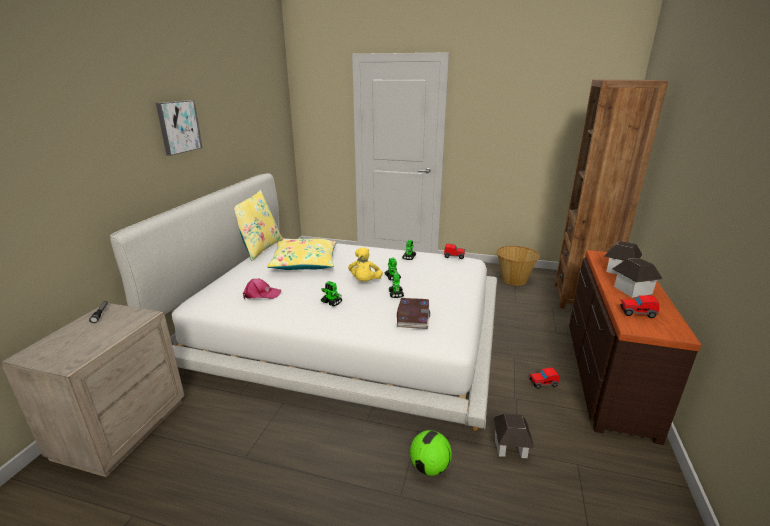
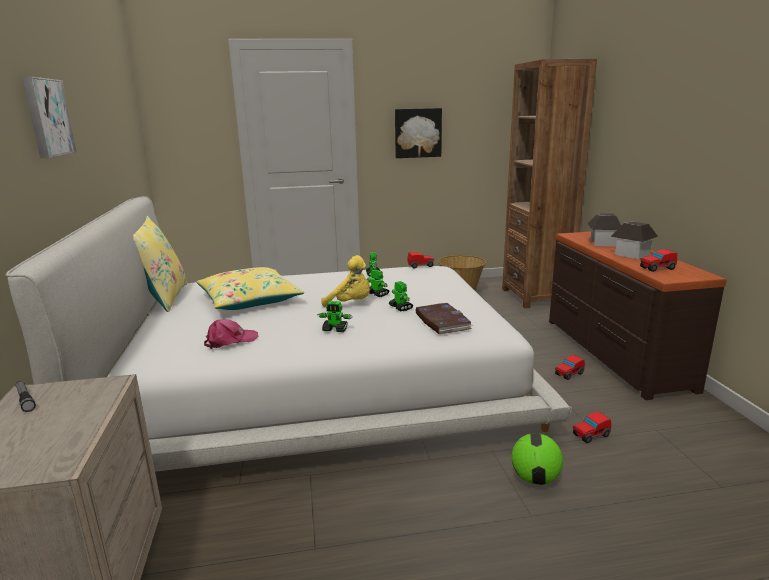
camera: 25 degrees left, 5 degrees down
(365, 282) = (351, 304): yellow plush toy -> yellow plush toy turned 45 degrees counterclockwise
(499, 136) = (417, 133): none -> picture
(510, 447) = (590, 435): toy house -> toy car

